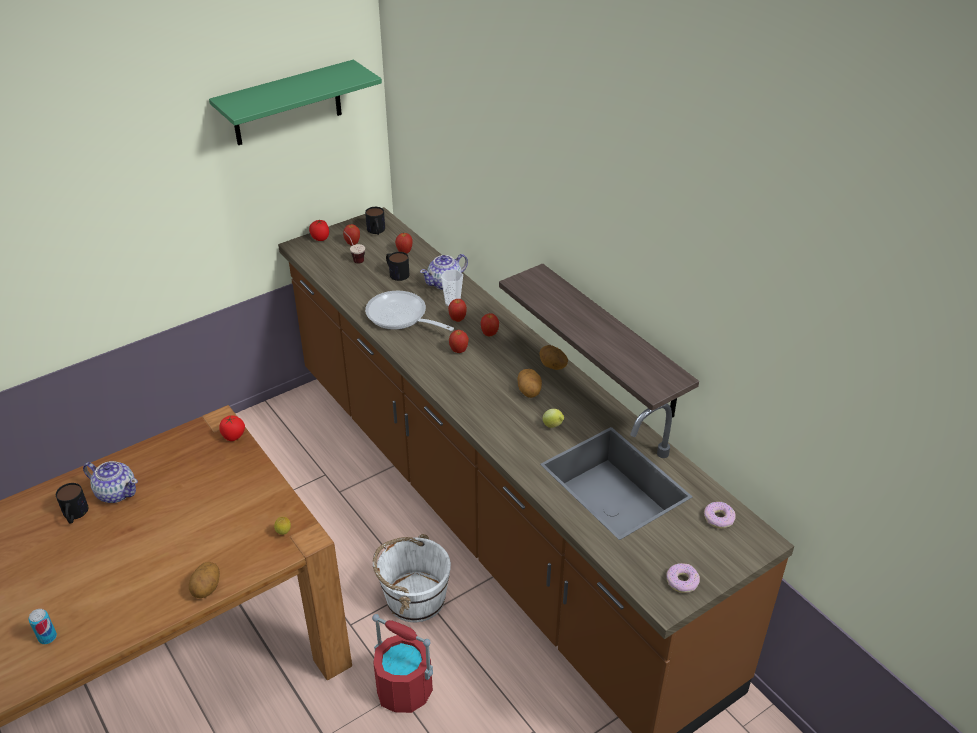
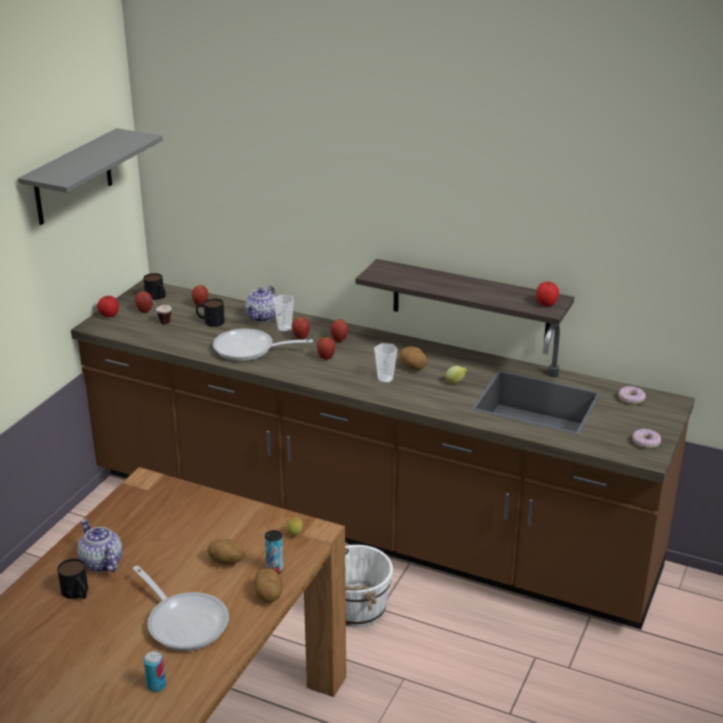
camera: 30 degrees left, 10 degrees down
(116, 492) = (101, 563): teapot -> teapot turned 120 degrees counterclockwise
(122, 583) = (184, 622): none -> frying pan
(234, 436) = (171, 487): tomato -> tomato (546, 304)
(236, 562) = (275, 569): none -> can
(287, 104) = (73, 177): green shelf -> grey shelf
(405, 690) = (407, 674): red bucket -> none
(490, 396) = (385, 379): none -> cup
(552, 366) = (413, 346): potato -> potato (226, 562)

